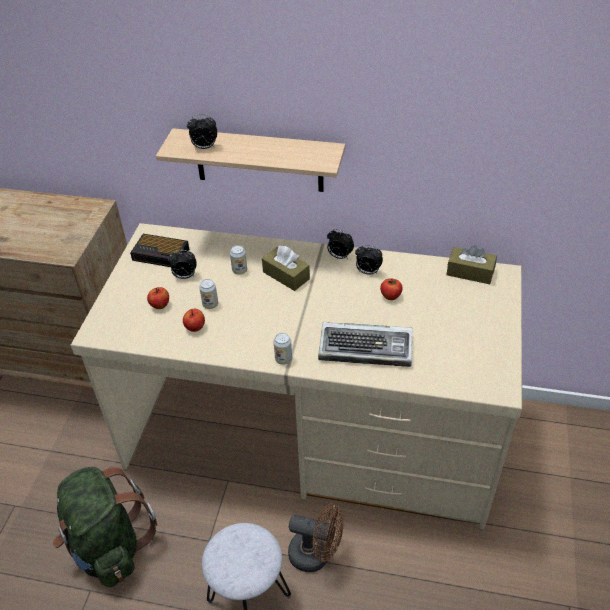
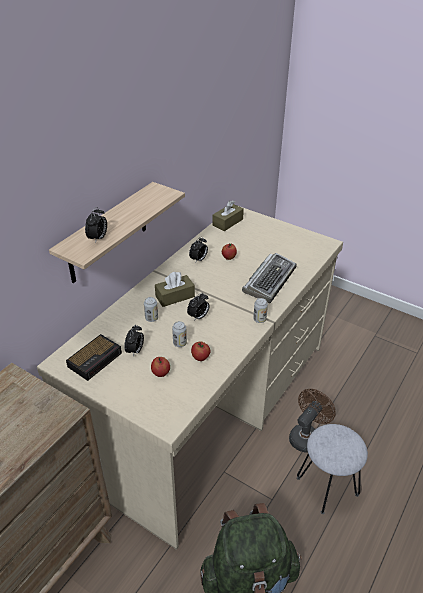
camera: 70 degrees left, 5 degrees down
(339, 256) = (173, 267): alarm clock -> alarm clock (198, 317)

